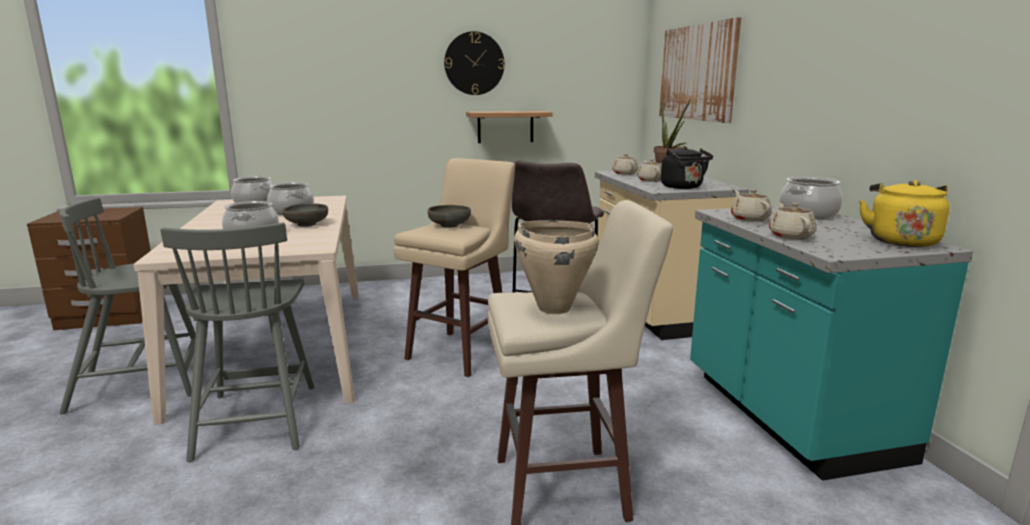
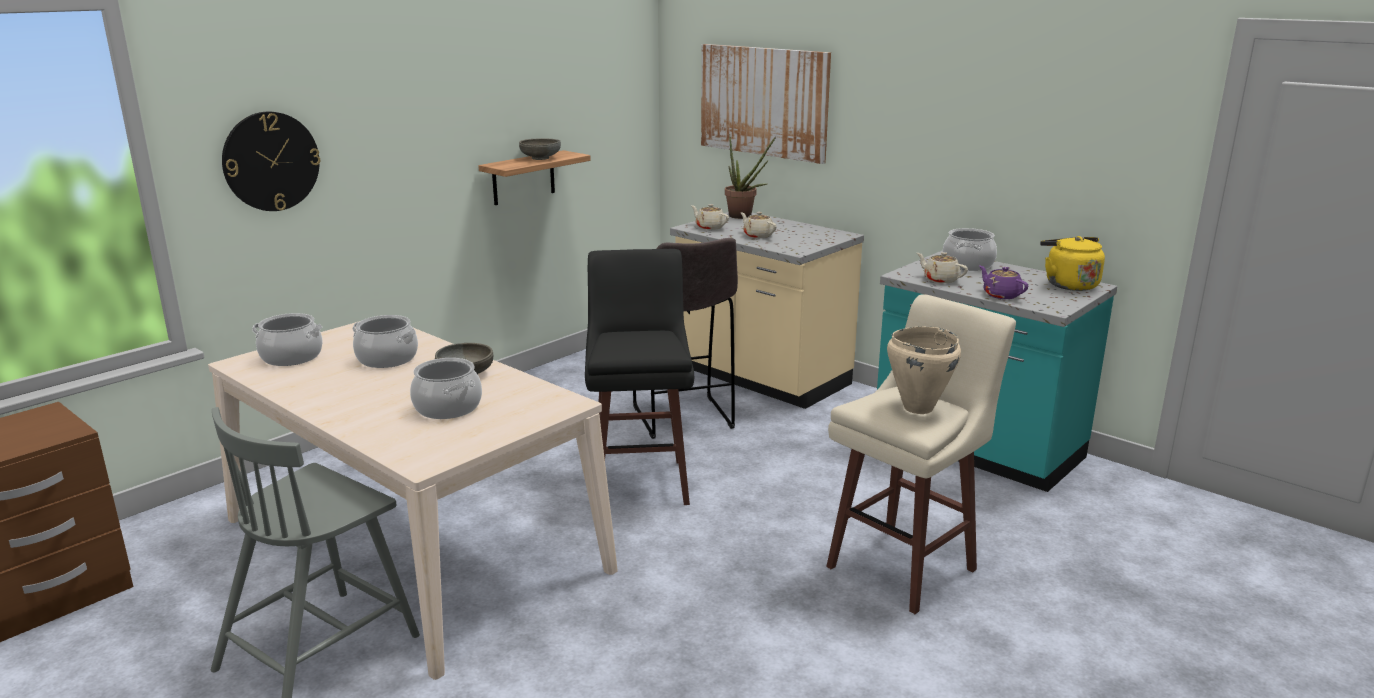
camera: 35 degrees left, 5 degrees up
(256, 419) = (546, 626): grey chair -> none
(449, 225) = (630, 337): grey bowl -> grey bowl (540, 158)
(461, 352) = (641, 482): beige stool -> black stool
(474, 63) = (484, 98): wall clock -> wall clock (271, 161)
(683, 187) = (809, 242): black kettle -> none
(790, 236) = (1001, 295): beige teapot -> purple teapot

